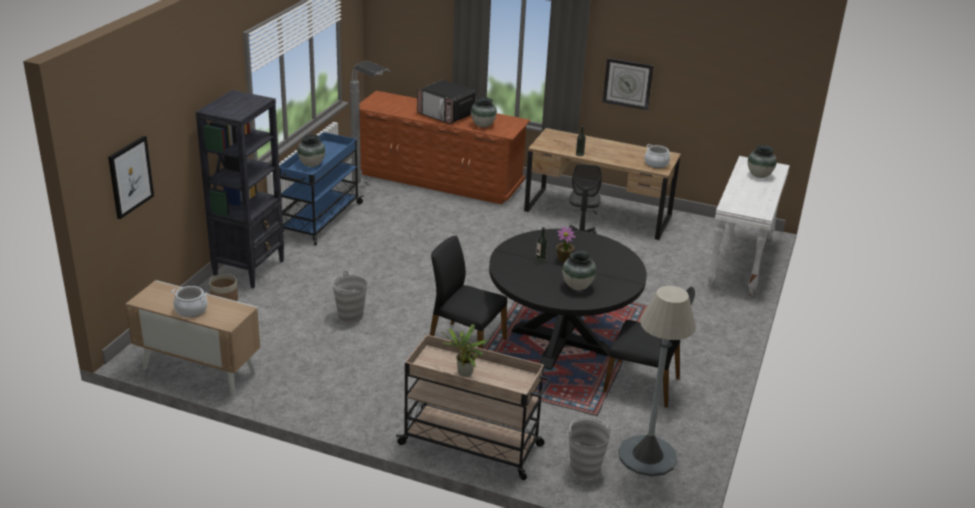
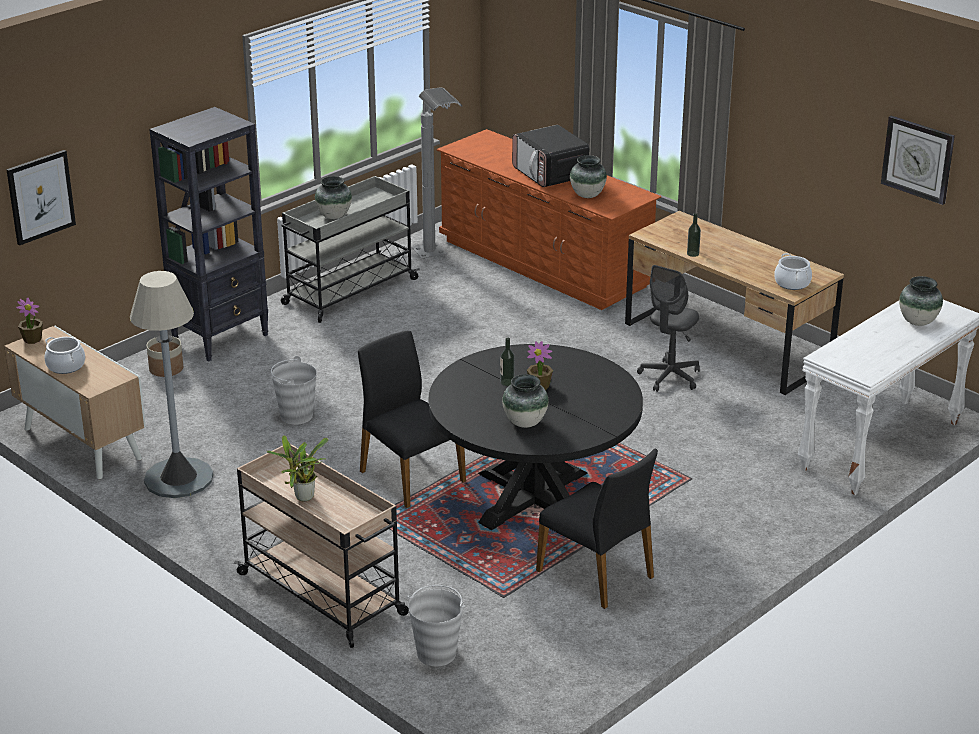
camera: 25 degrees right, 0 degrees up
(146, 294) = (32, 339): none -> potted plant
(320, 220) = (349, 292): blue cart -> grey cart
(628, 83) = (786, 161): wall clock -> wall clock (918, 159)
(647, 456) = (527, 659): grey floor lamp -> grey floor lamp (178, 478)

